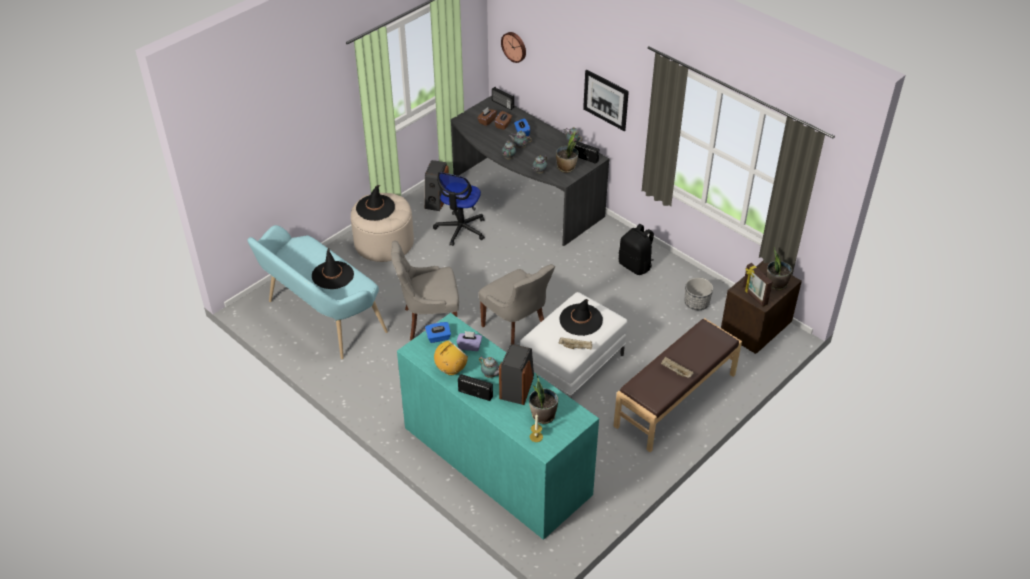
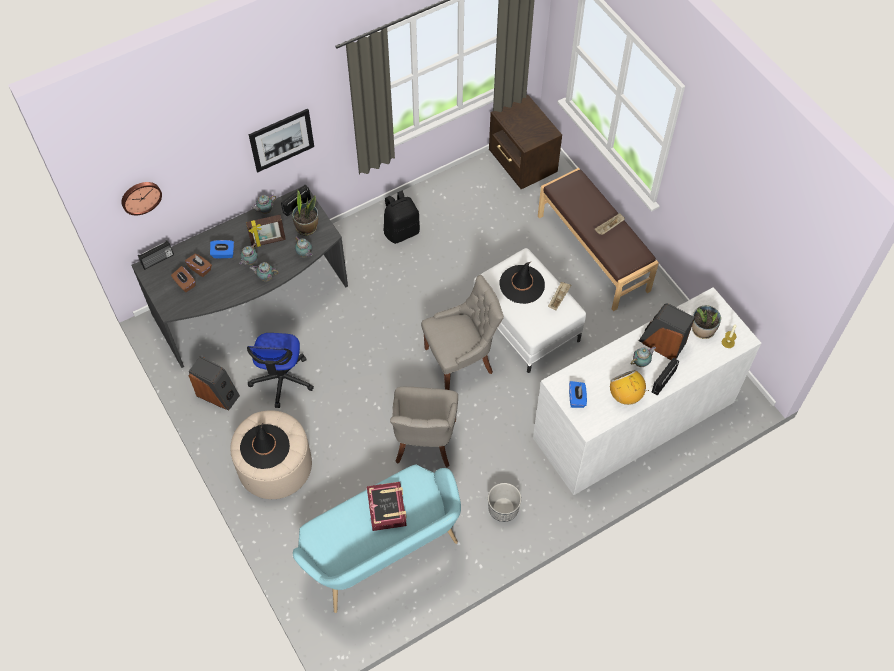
camera: 75 degrees left, 15 degrees up
(333, 275) = (387, 508): black hat -> book
(461, 229) = (282, 380): office chair -> office chair turned 60 degrees clockwise
(469, 346) = (595, 372): purple tissue box -> none
(496, 460) = (634, 419): turquoise dresser -> white dresser
(696, 303) = (472, 198): planter -> planter (503, 509)
(754, 297) = (539, 136): picture frame -> picture frame (268, 242)
(776, 284) = (527, 114): potted plant -> none

